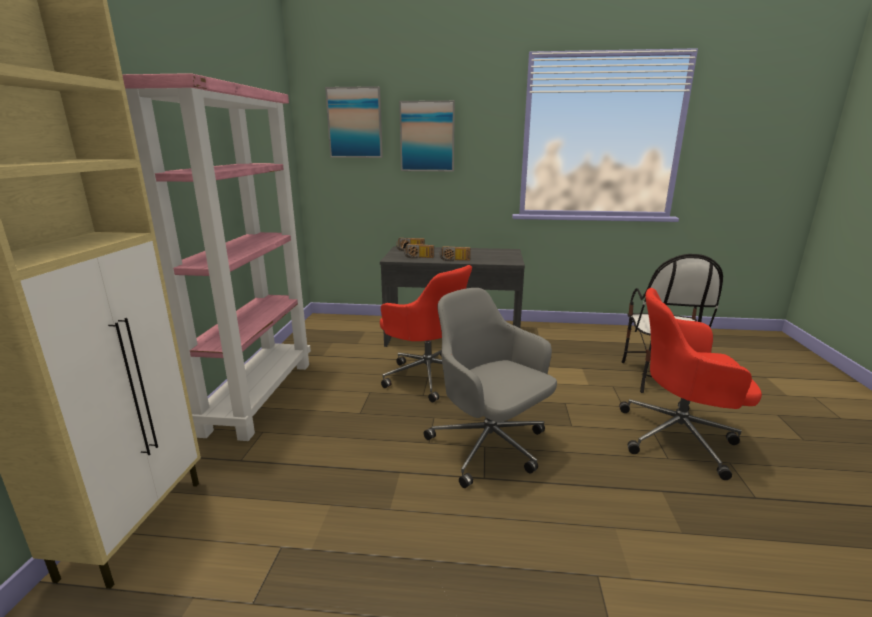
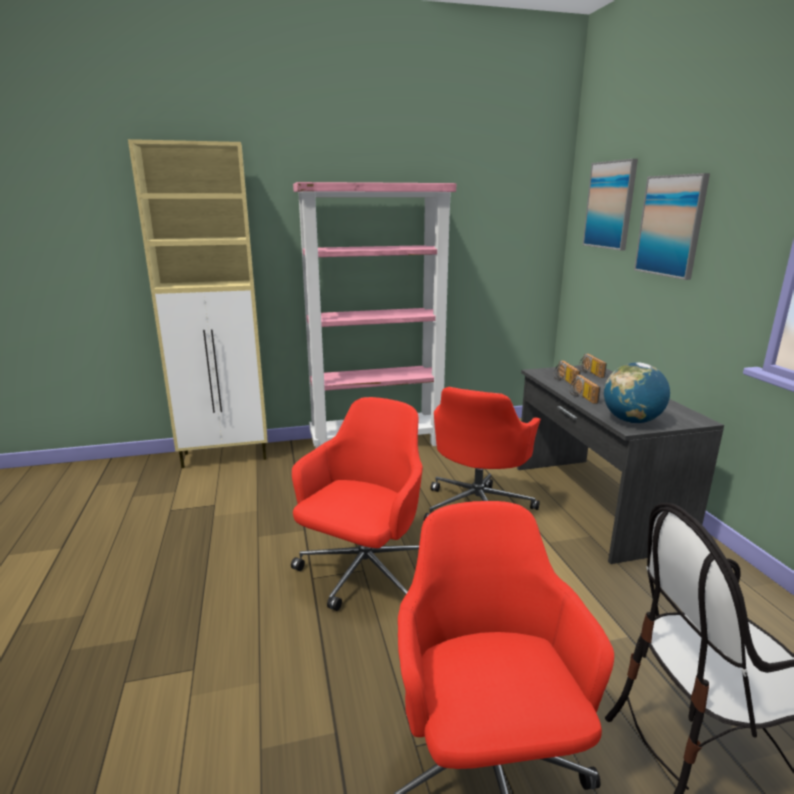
camera: 70 degrees right, 0 degrees up
(489, 447) = (363, 573): grey office chair -> red office chair
(504, 260) = (631, 421): none -> globe

